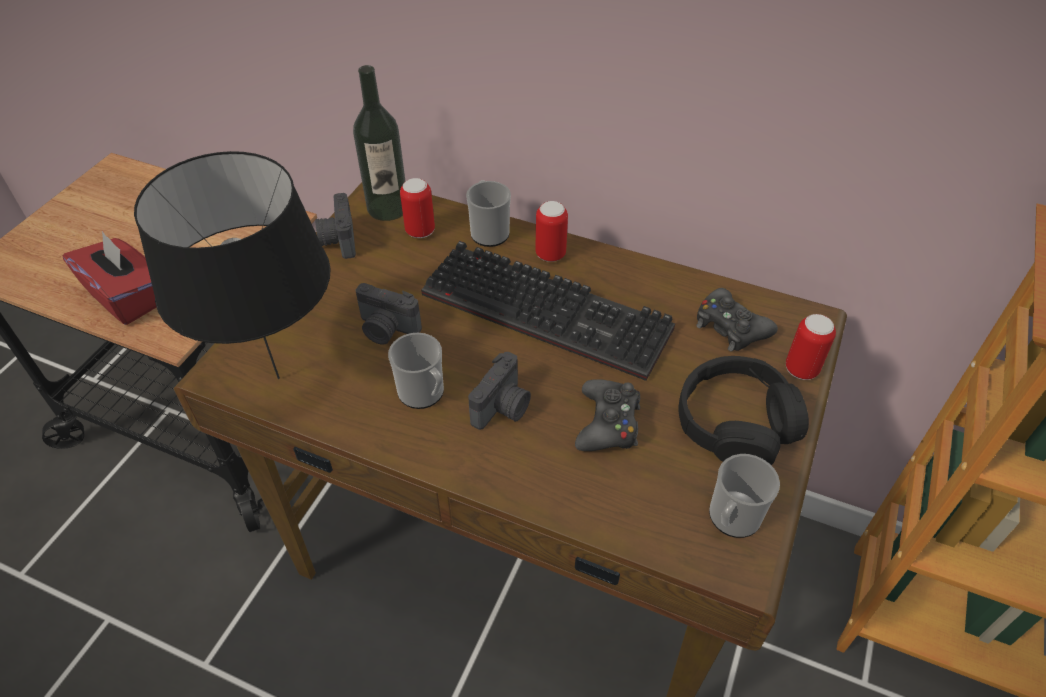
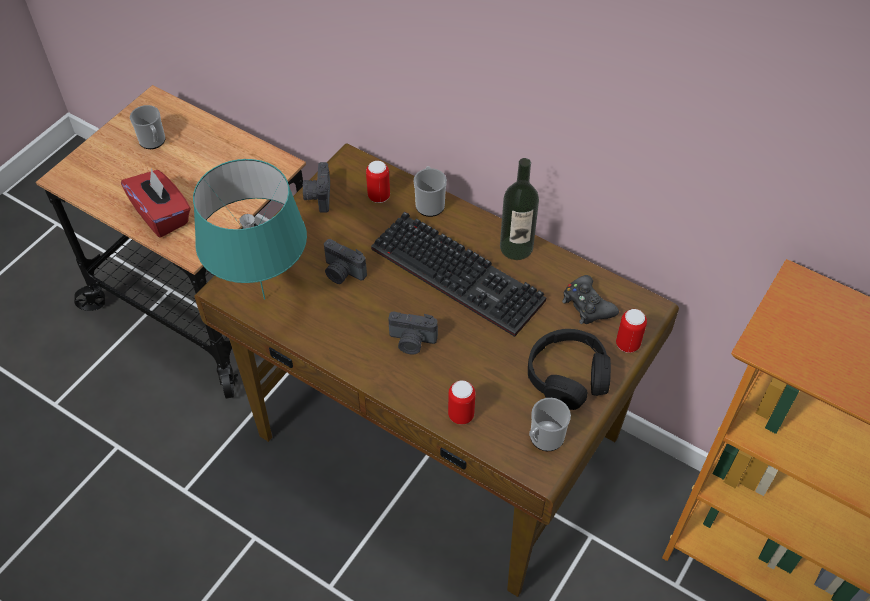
camera: 10 degrees right, 5 degrees up
(276, 379) = (263, 299): black table lamp -> turquoise table lamp
(388, 208) = (358, 173): bottle -> bottle (516, 247)
(424, 394) = (360, 324): mug -> mug (153, 142)
(503, 408) = (411, 342): camera -> camera turned 60 degrees clockwise
(550, 254) = (471, 229): can -> can (461, 415)
(608, 423) = (480, 363): black game controller -> none

